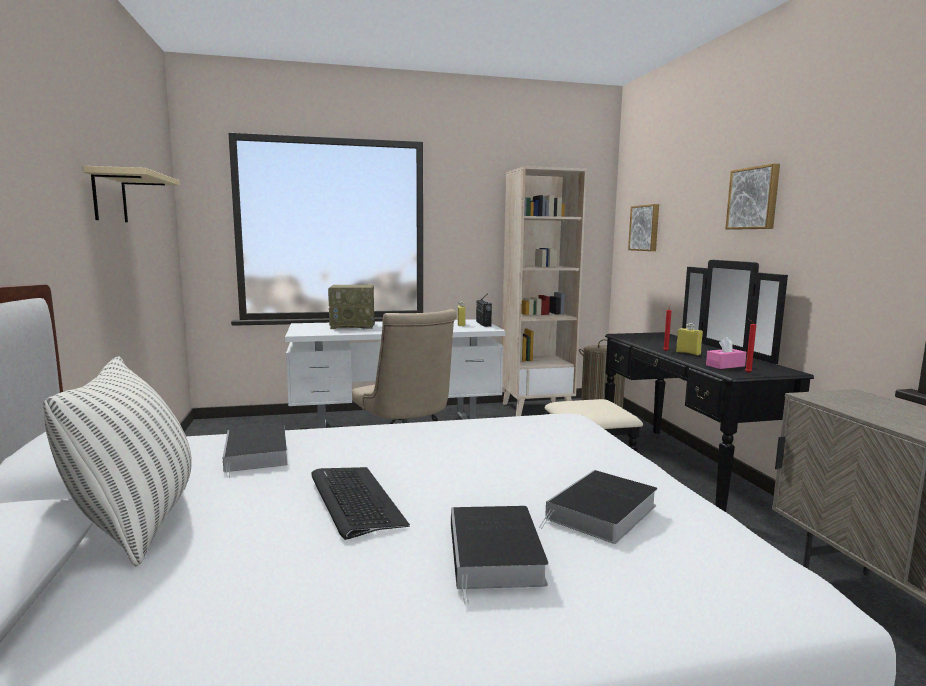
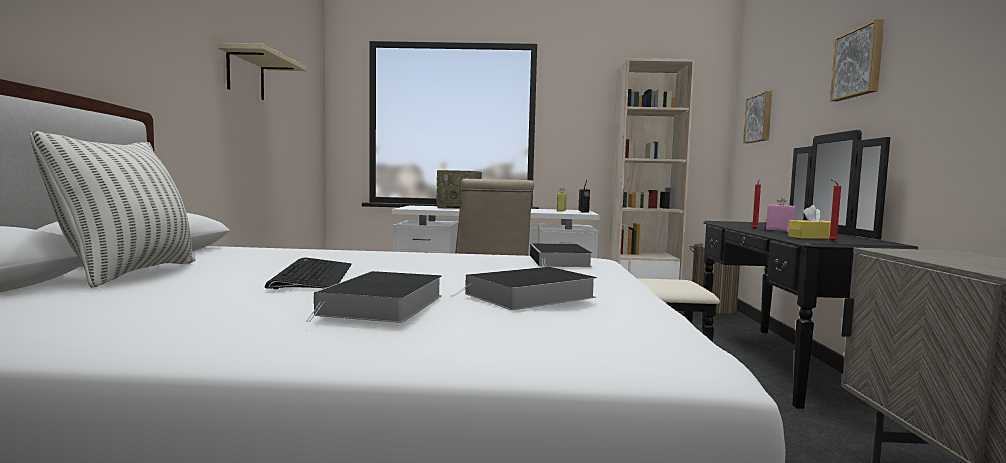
camera: 15 degrees right, 5 degrees down
(257, 454) = (276, 255): book -> book (560, 261)
(688, 353) = (779, 231): yellow bottle -> pink bottle
(725, 366) = (811, 237): pink tissue box -> yellow tissue box

